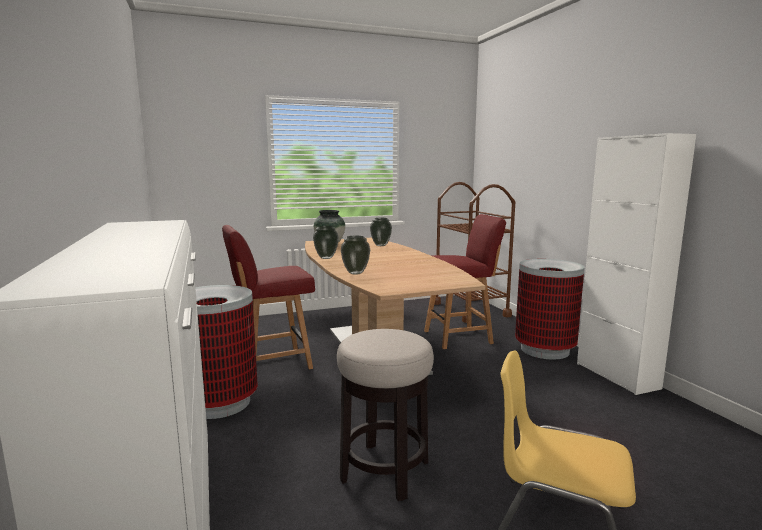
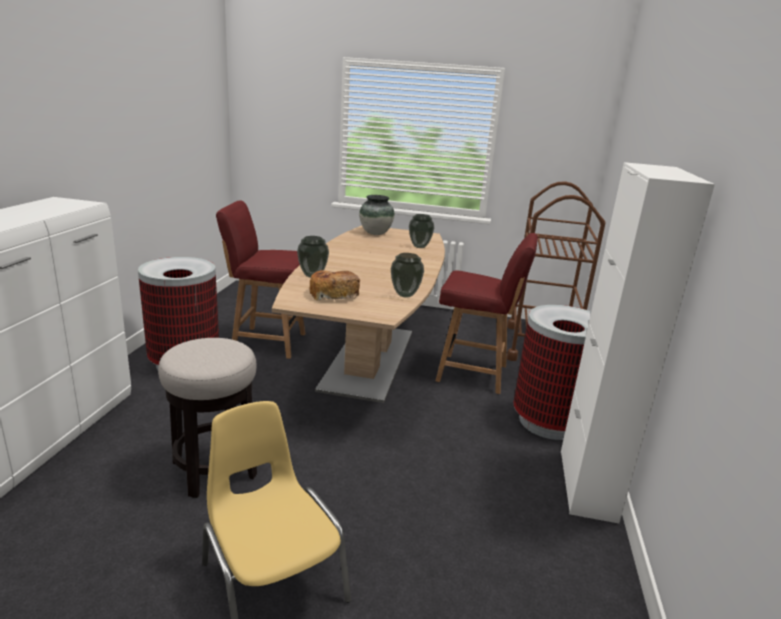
camera: 30 degrees right, 10 degrees up
(326, 258) = (330, 251): vase -> vase (405, 295)
(400, 279) = (333, 294): none -> bread

